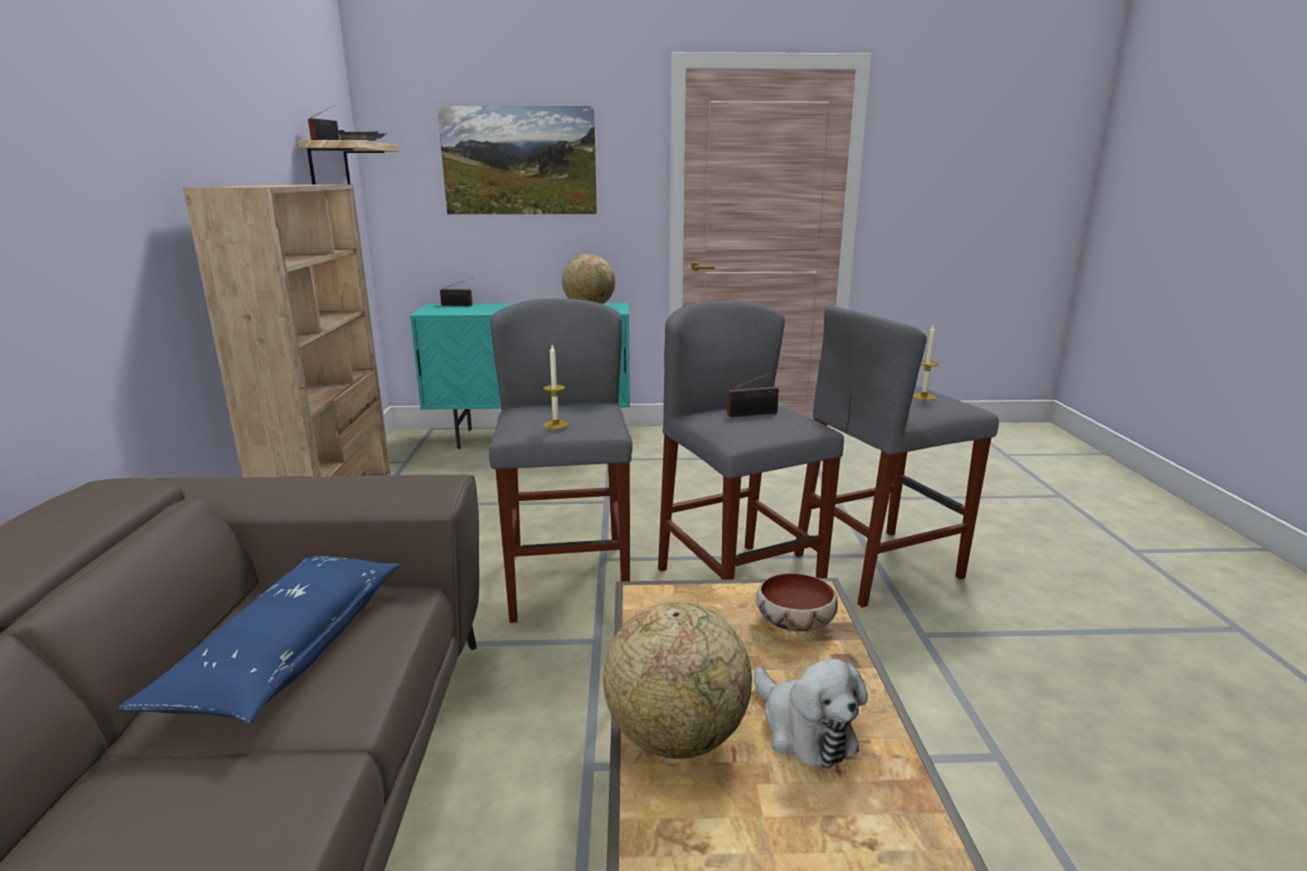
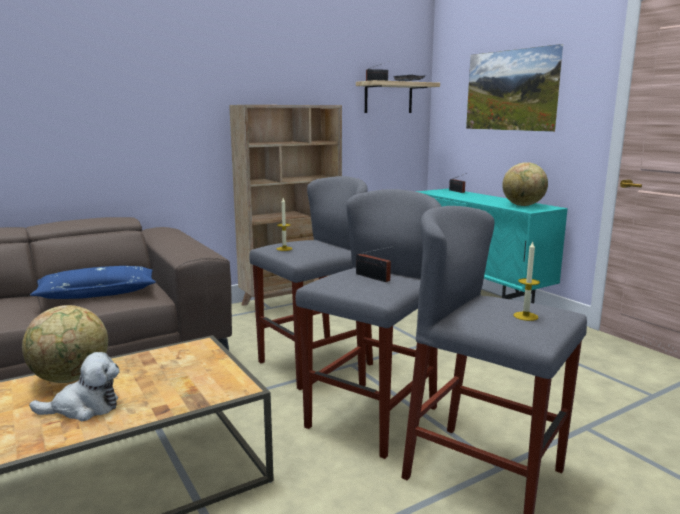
camera: 60 degrees right, 5 degrees down
(793, 624) = (195, 387): bowl -> none
(804, 729) = (84, 408): plush toy -> plush toy turned 135 degrees counterclockwise

